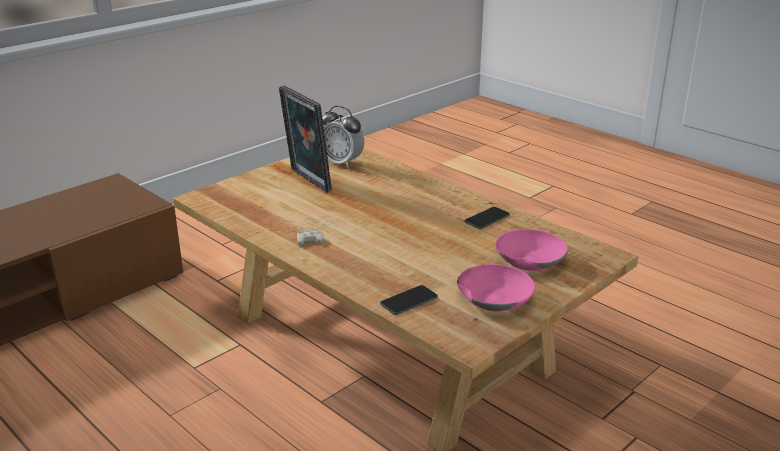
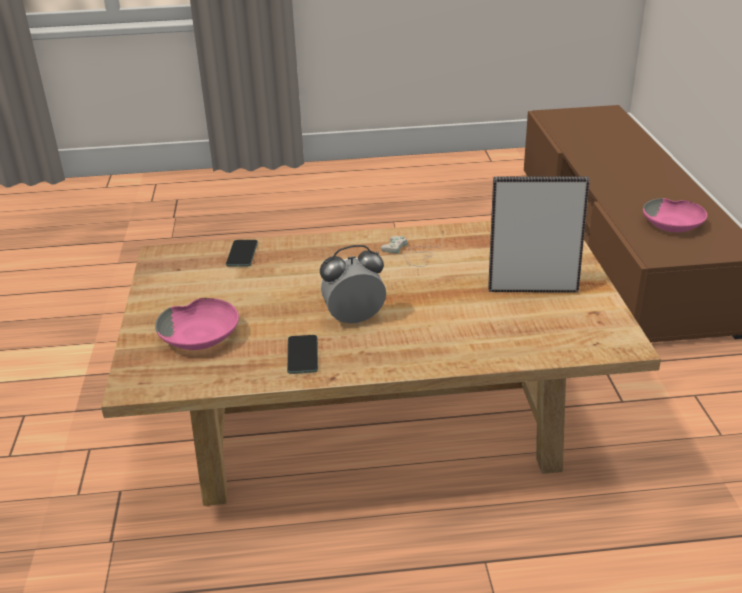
camera: 130 degrees right, 5 degrees up
(342, 162) = (565, 327): alarm clock -> alarm clock (354, 319)
(494, 298) = (185, 289): pink bowl -> pink bowl (674, 224)

